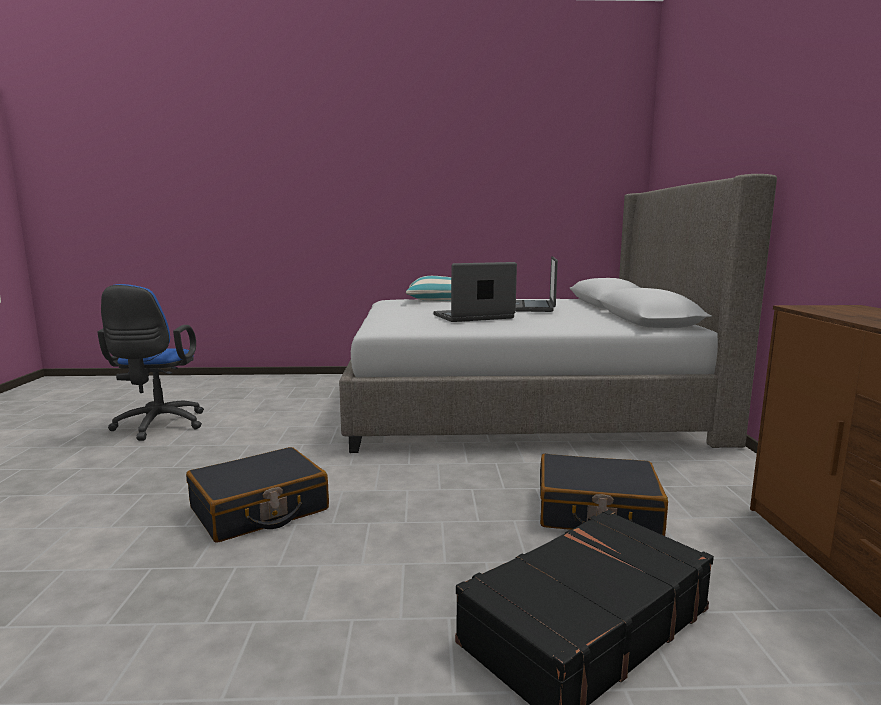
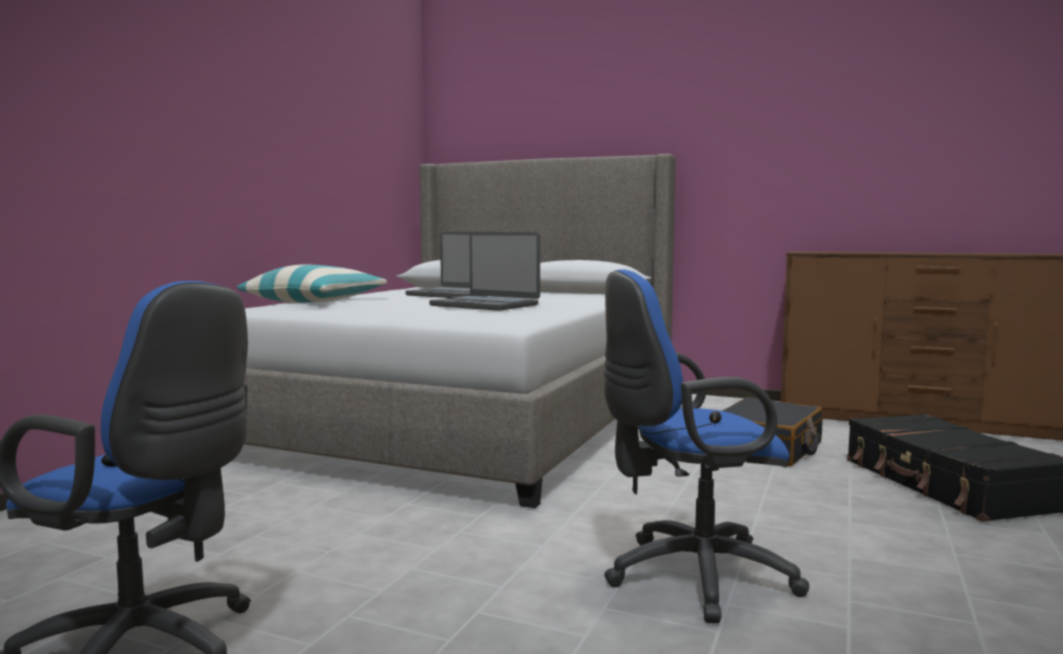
camera: 65 degrees left, 5 degrees down
(259, 510) = (690, 577): black suitcase -> blue office chair
(473, 317) = (485, 305): laptop -> laptop turned 60 degrees counterclockwise

